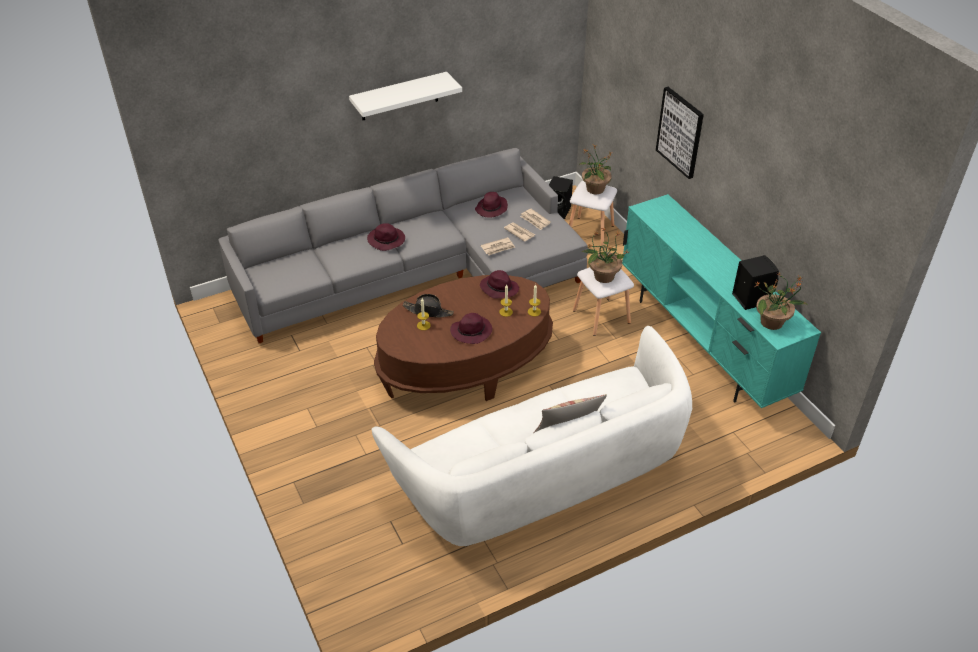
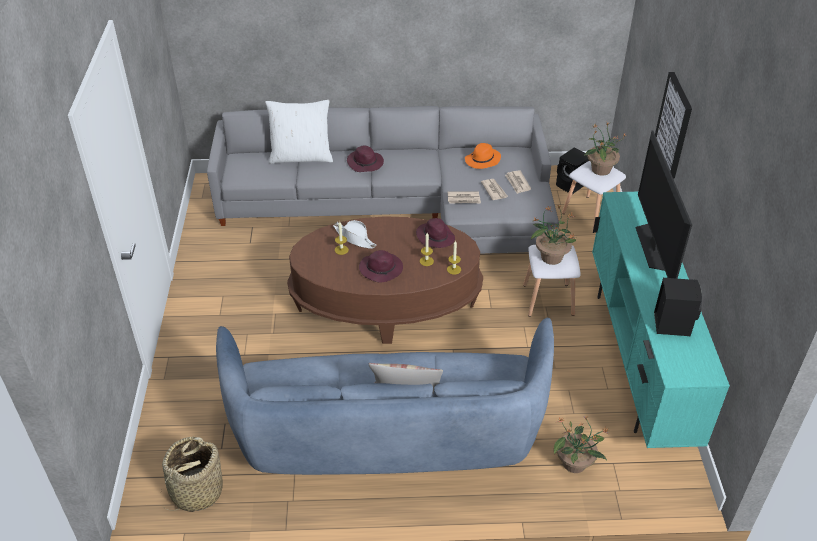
camera: 25 degrees right, 0 degrees up
(321, 251) = (301, 156): none -> white pillow
(399, 96) = (413, 25): white shelf -> none
(405, 589) = (196, 491): none -> basket
(428, 311) = (355, 238): black hat -> white hat
(491, 209) = (482, 161): purple hat -> orange hat
(542, 478) = (388, 436): white sofa -> blue sofa
(698, 240) = (655, 247): none -> television
(772, 322) = (679, 357): potted plant -> potted plant (575, 463)

